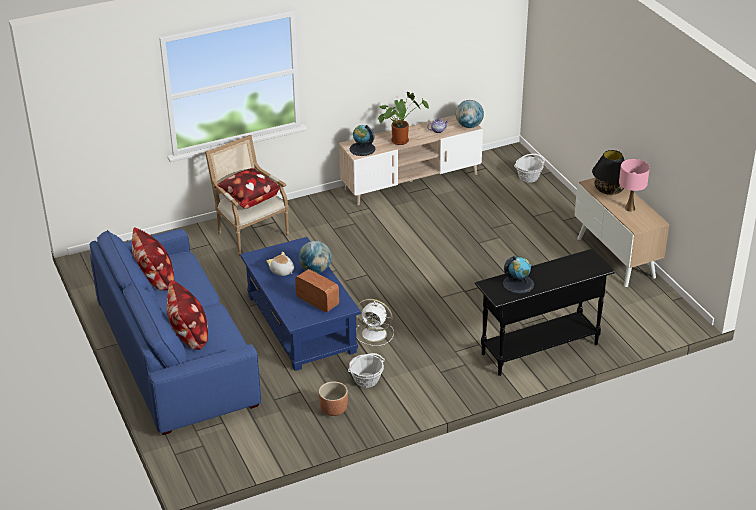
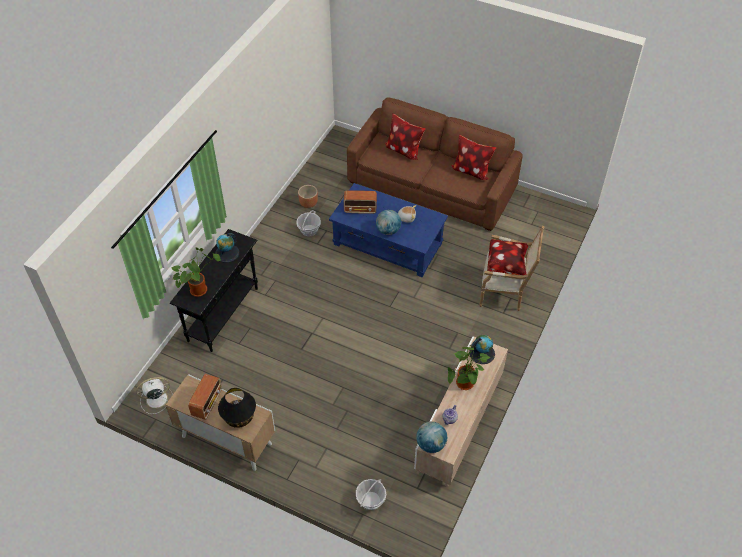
camera: 140 degrees right, 15 degrees up
(175, 353) = (432, 185): blue sofa -> brown sofa
(375, 334) = (336, 263): white fan -> white fan (155, 399)
(574, 267) = (199, 289): none -> potted plant
(630, 208) = (207, 403): pink table lamp -> radio

